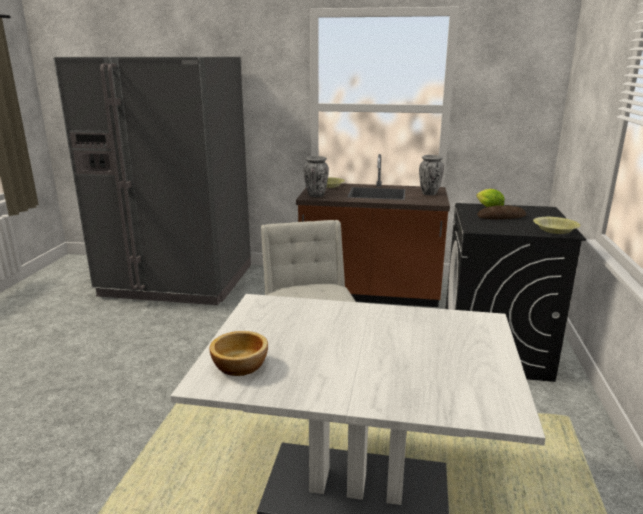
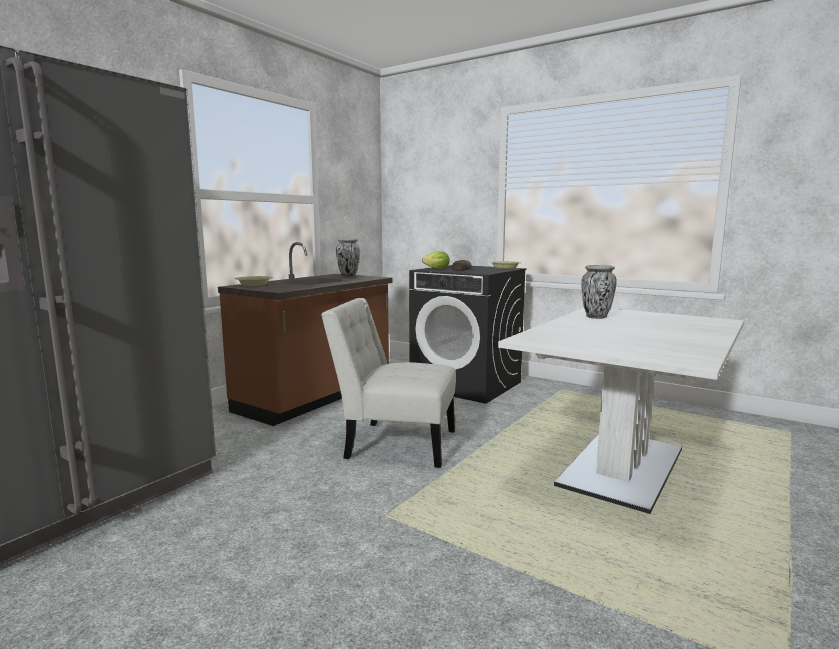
camera: 65 degrees left, 10 degrees down
(241, 365) = (660, 352): bowl -> none
(316, 195) = (279, 289): vase -> vase (596, 317)

